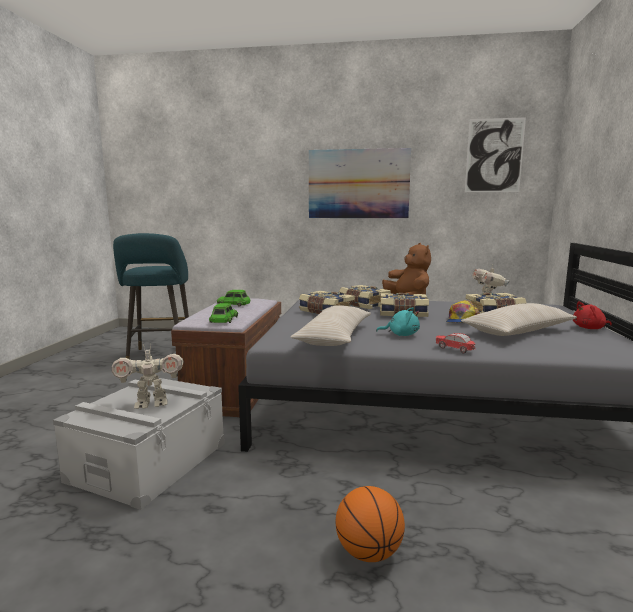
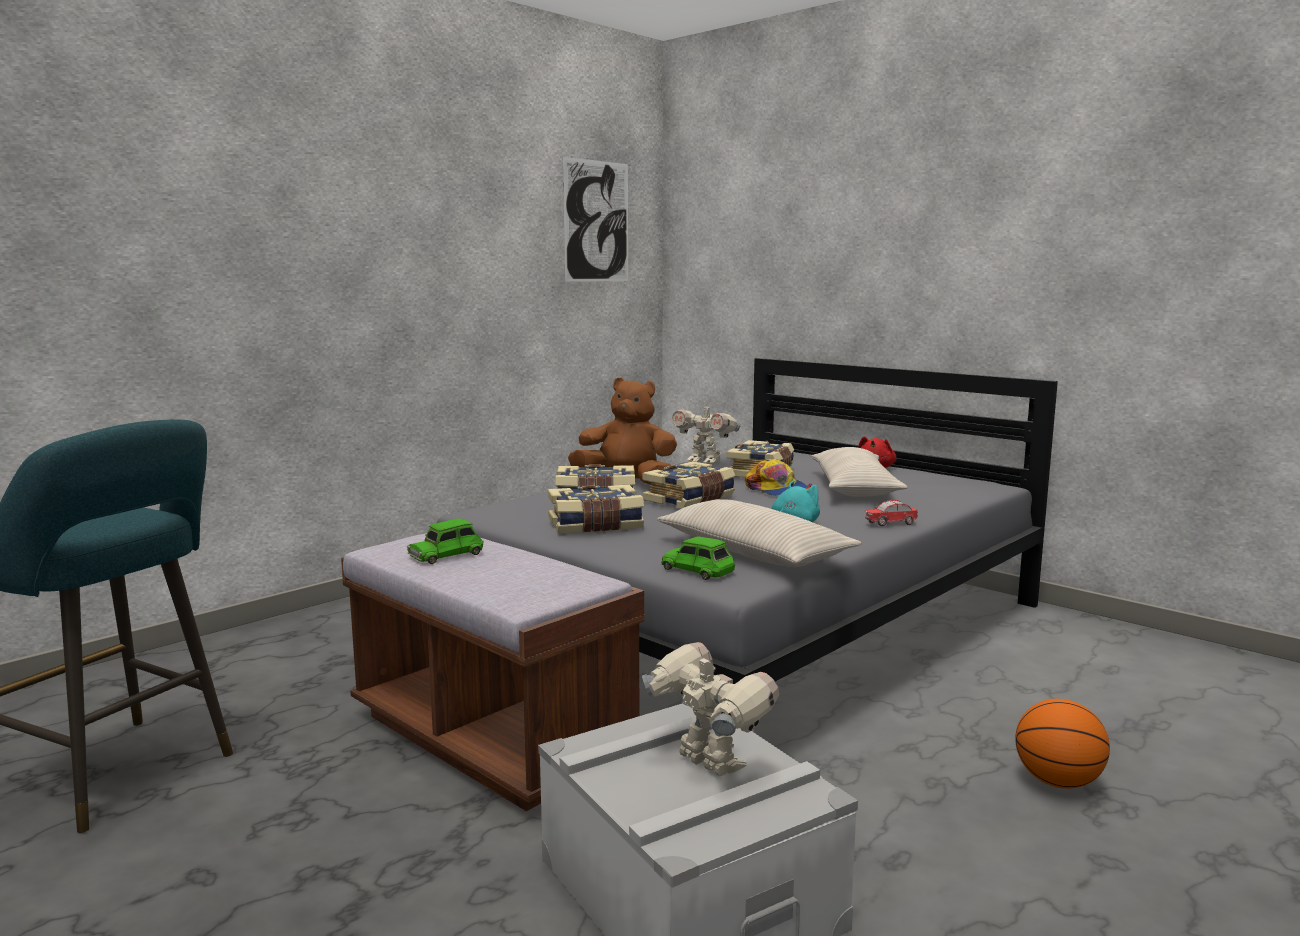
camera: 55 degrees left, 0 degrees up
(151, 404) = (708, 764): toy robot -> toy robot turned 60 degrees counterclockwise
(224, 320) = (566, 580): green toy car -> green toy car (699, 570)
(358, 184) = (403, 265): picture -> none

